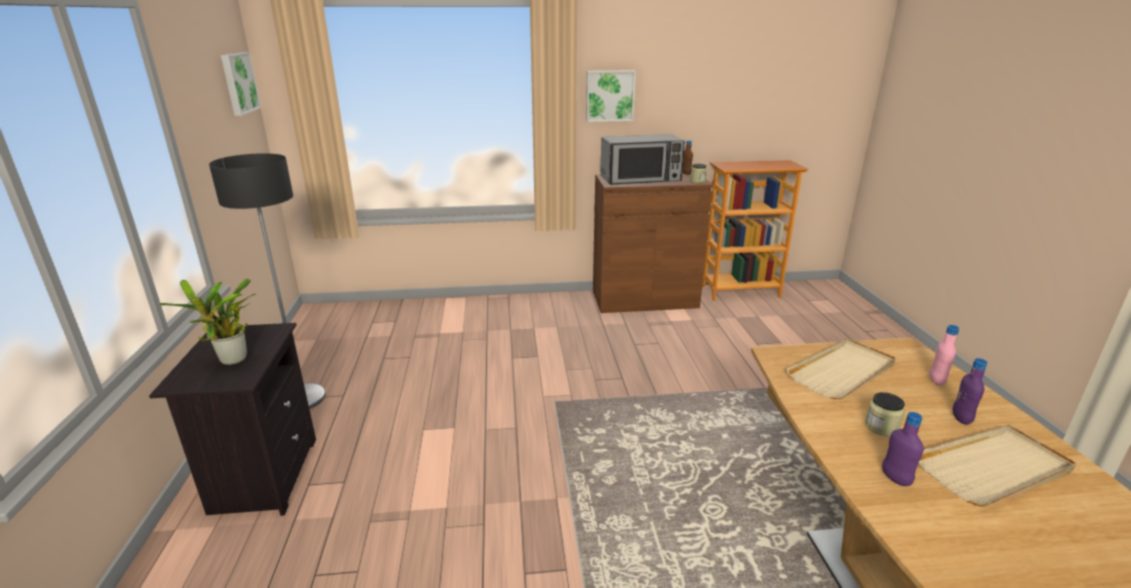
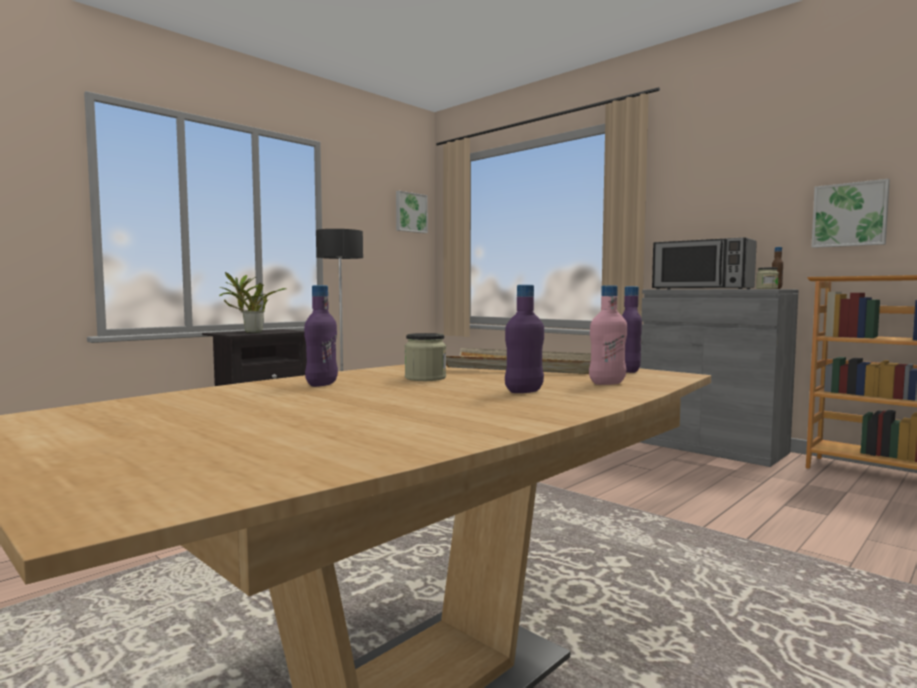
camera: 50 degrees right, 20 degrees down
(610, 96) = (688, 205): picture -> picture (849, 215)
(644, 299) = (711, 447): brown cabinet -> grey cabinet
(883, 350) = (629, 371): none -> purple bottle
(993, 468) = (417, 401): beige tray -> none

